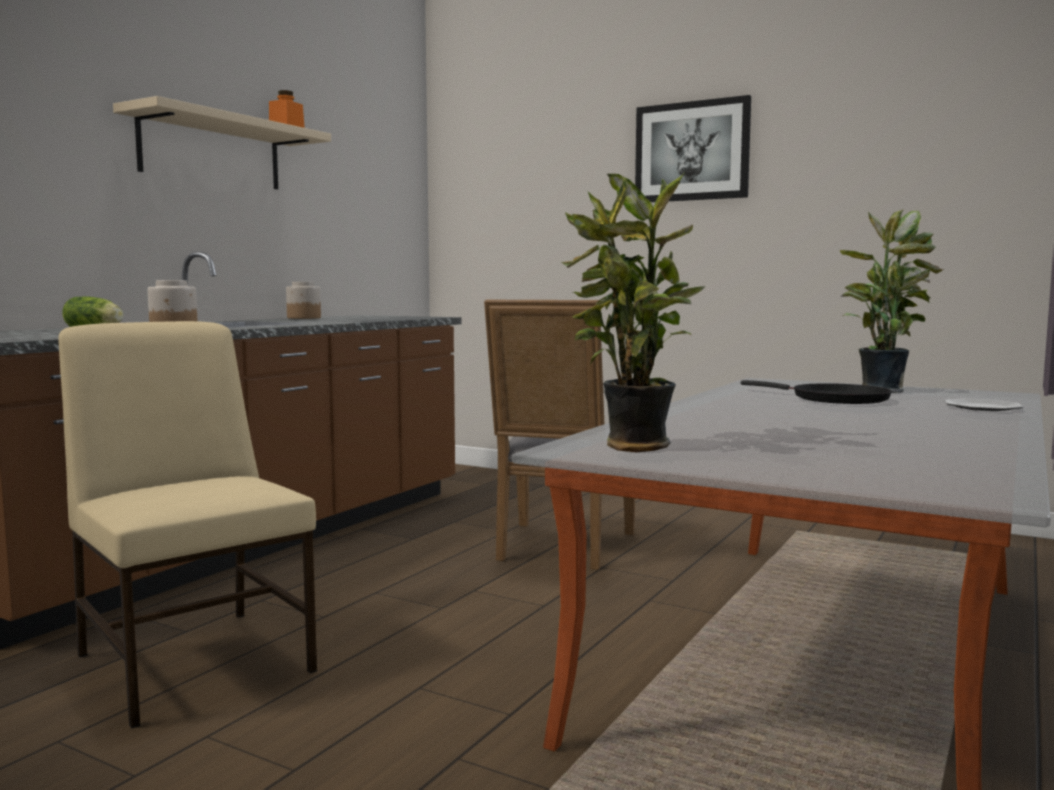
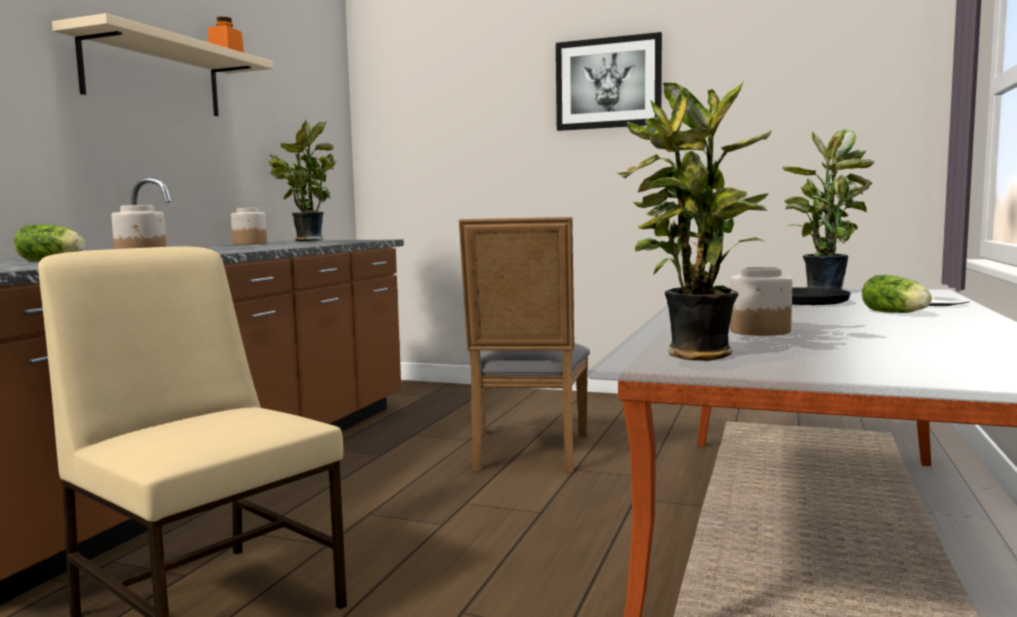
camera: 10 degrees left, 0 degrees up
(365, 316) = (306, 240): none -> potted plant
(737, 427) = (759, 331): none -> jar
(921, 416) = (896, 313): none -> lettuce

